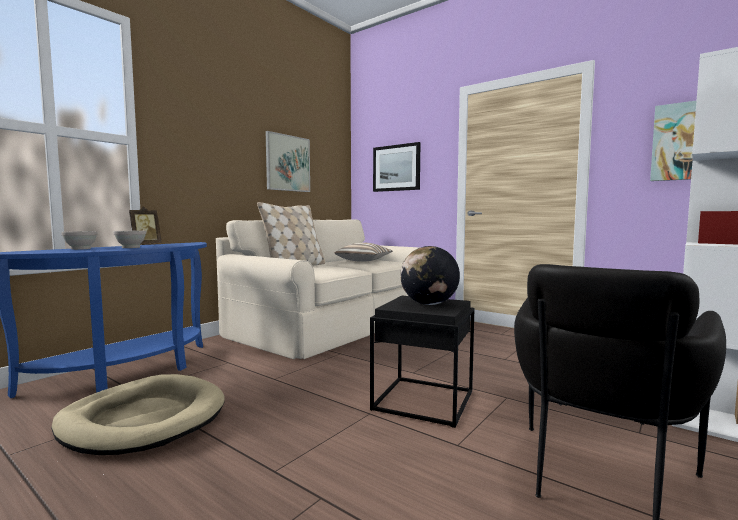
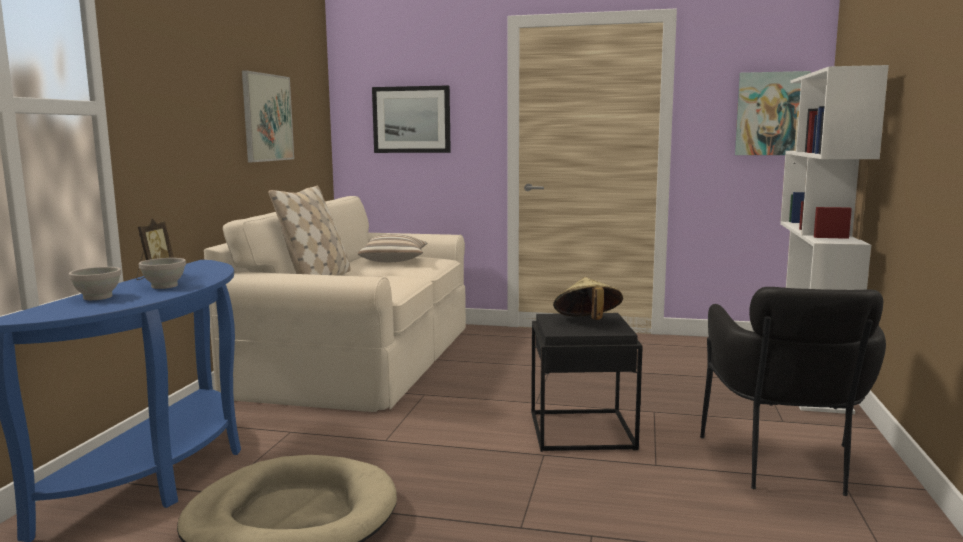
camera: 25 degrees left, 5 degrees up
(429, 304) = (587, 322): globe -> beige hat

